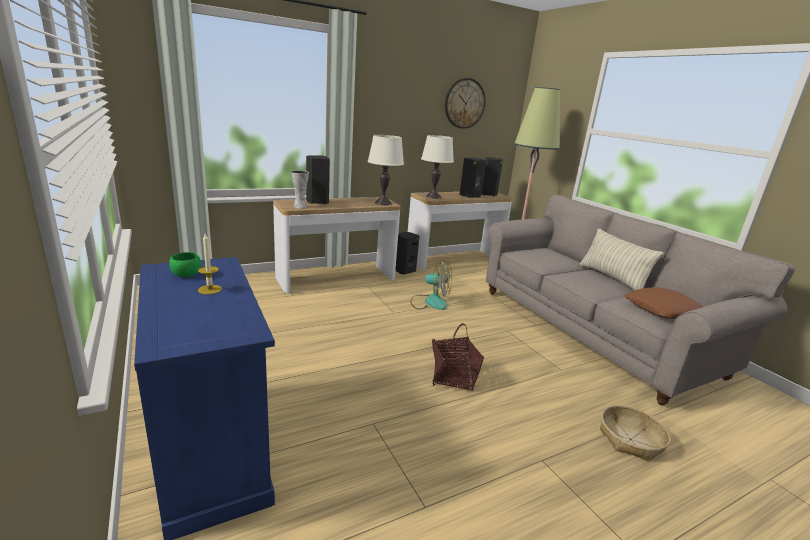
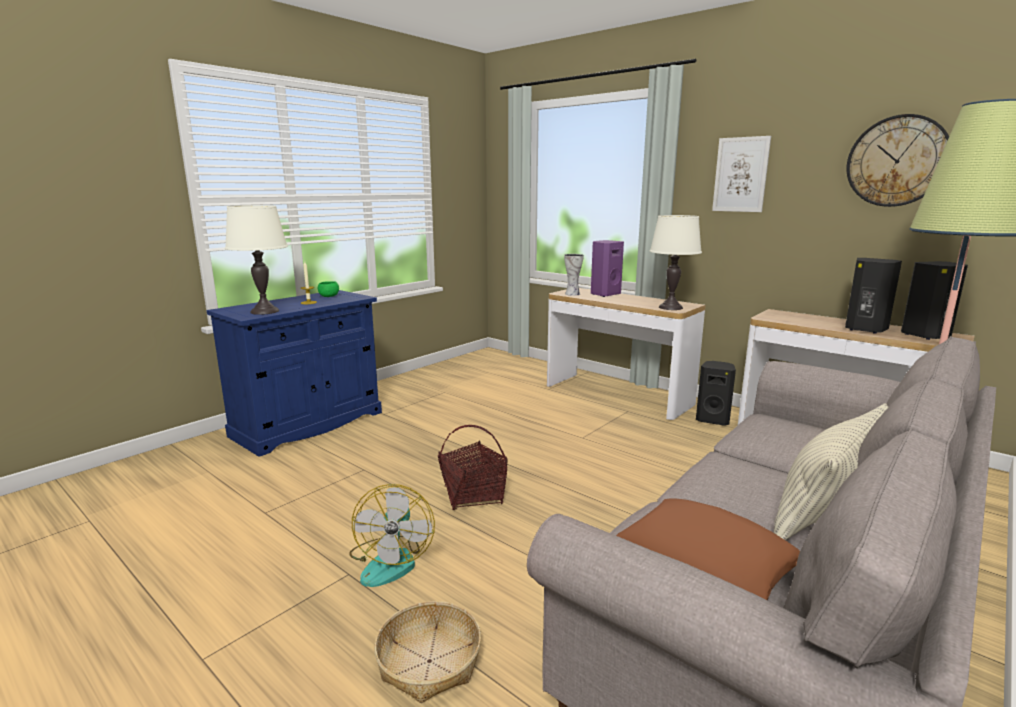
camera: 70 degrees right, 5 degrees down
(317, 202) = (604, 294): black speaker -> purple speaker
(390, 104) = (740, 174): none -> picture
(430, 302) = (646, 451): fan -> fan (391, 560)
(433, 196) = (783, 317): white table lamp -> white table lamp (265, 311)

